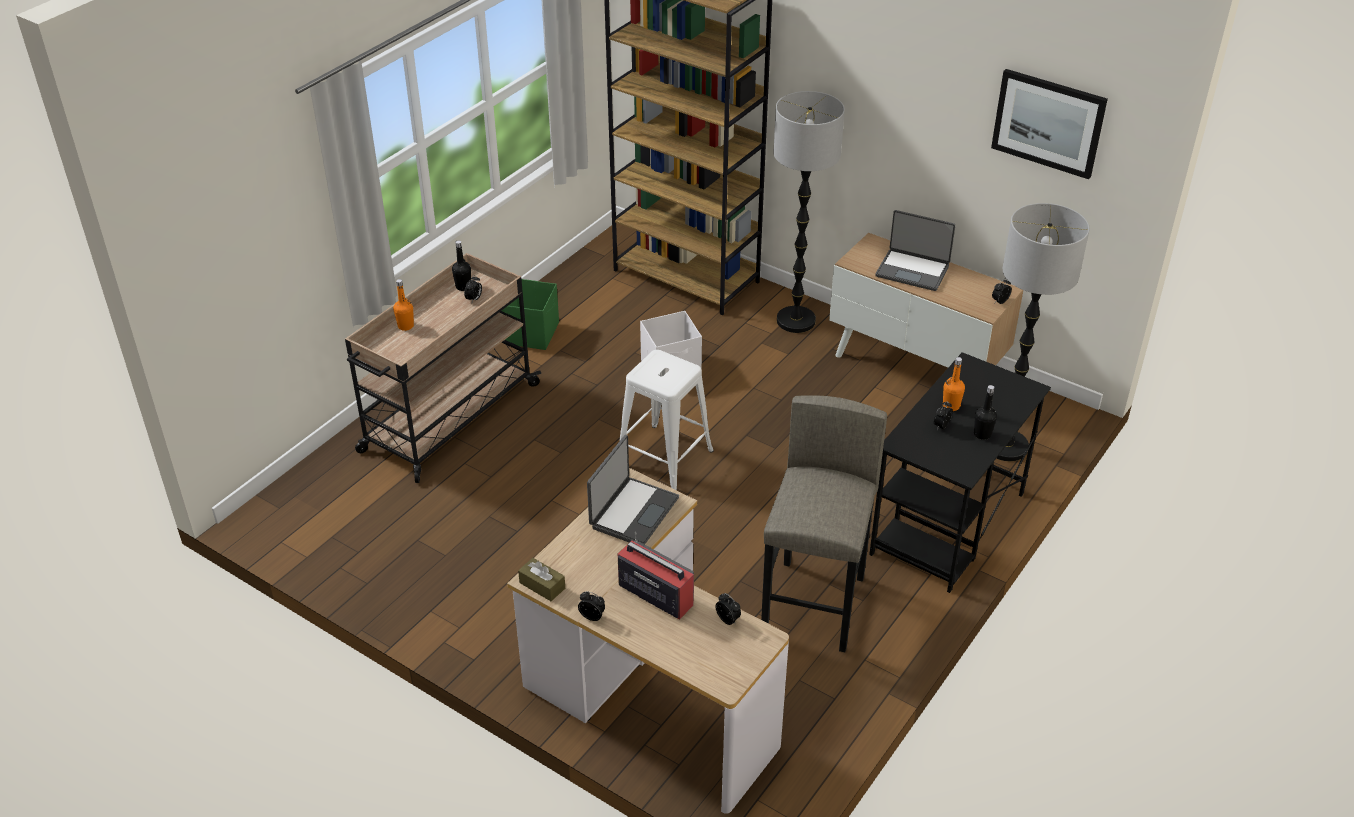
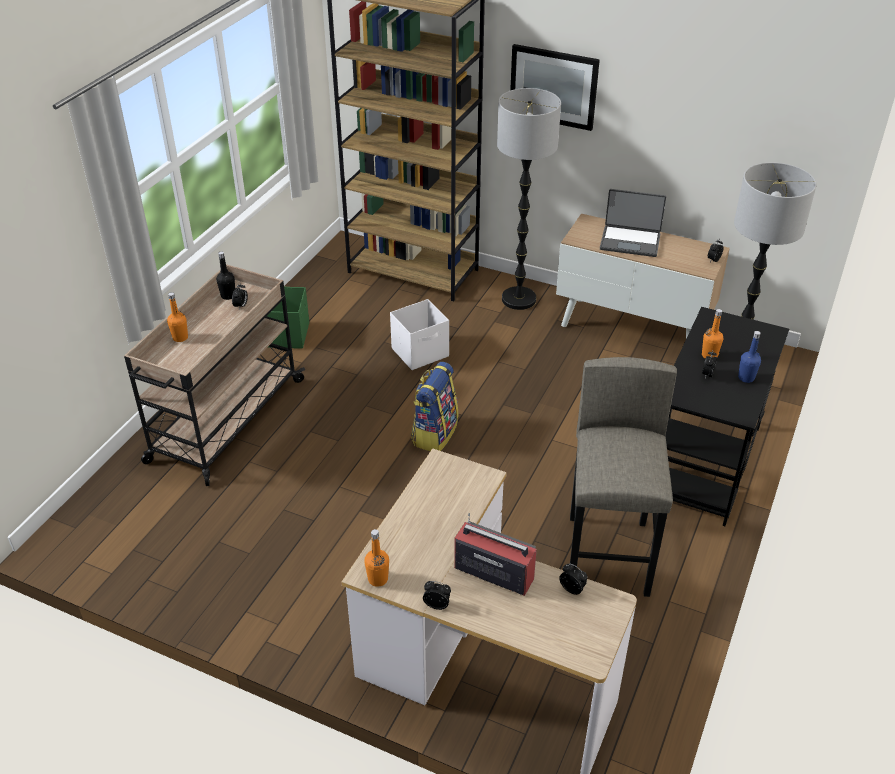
camera: 10 degrees left, 0 degrees up
(542, 585) = (378, 579): brown tissue box -> orange bottle
(633, 512) = (448, 492): laptop -> none
(664, 457) = (434, 433): white stool -> backpack
(982, 434) = (746, 378): black bottle -> blue bottle
(1048, 123) = (753, 92): picture -> picture (553, 86)

